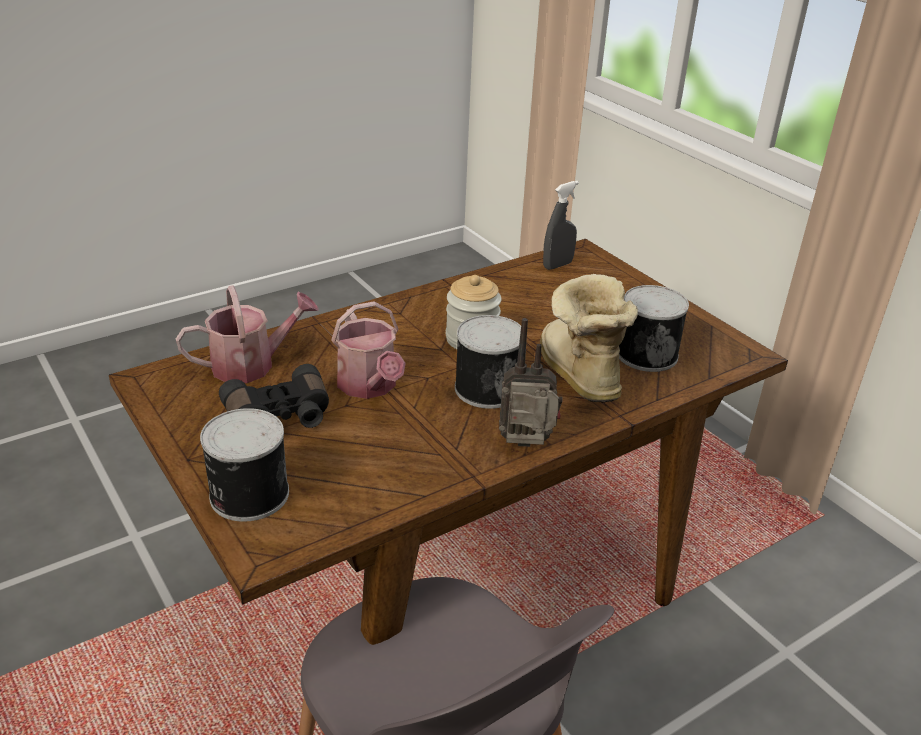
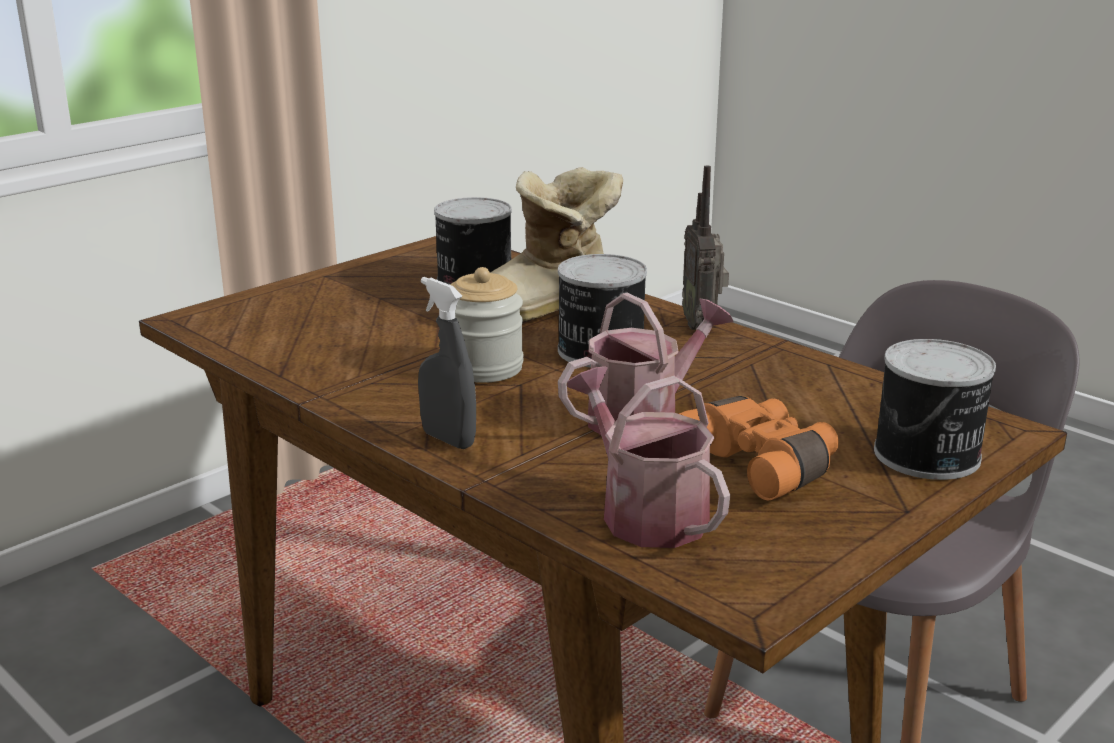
camera: 100 degrees left, 10 degrees down
(280, 417) = (761, 464): black binoculars -> orange binoculars
(557, 265) = (240, 331): grey spray bottle -> grey spray bottle (448, 439)

